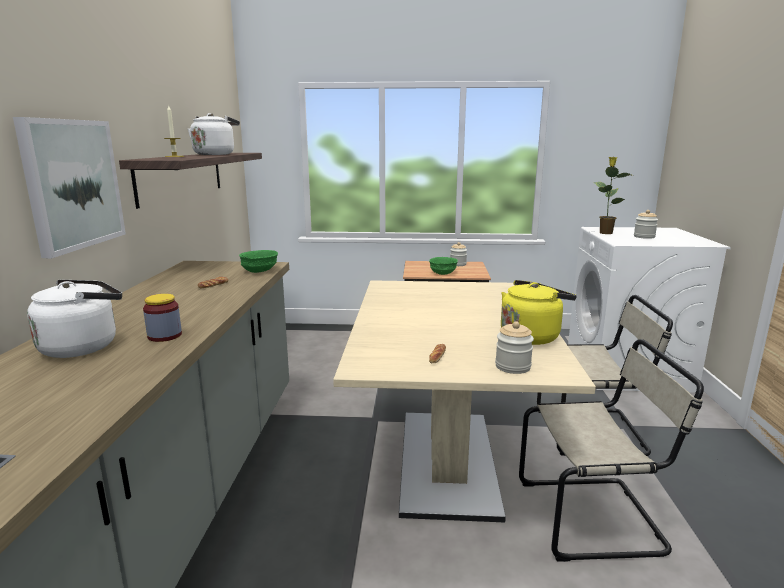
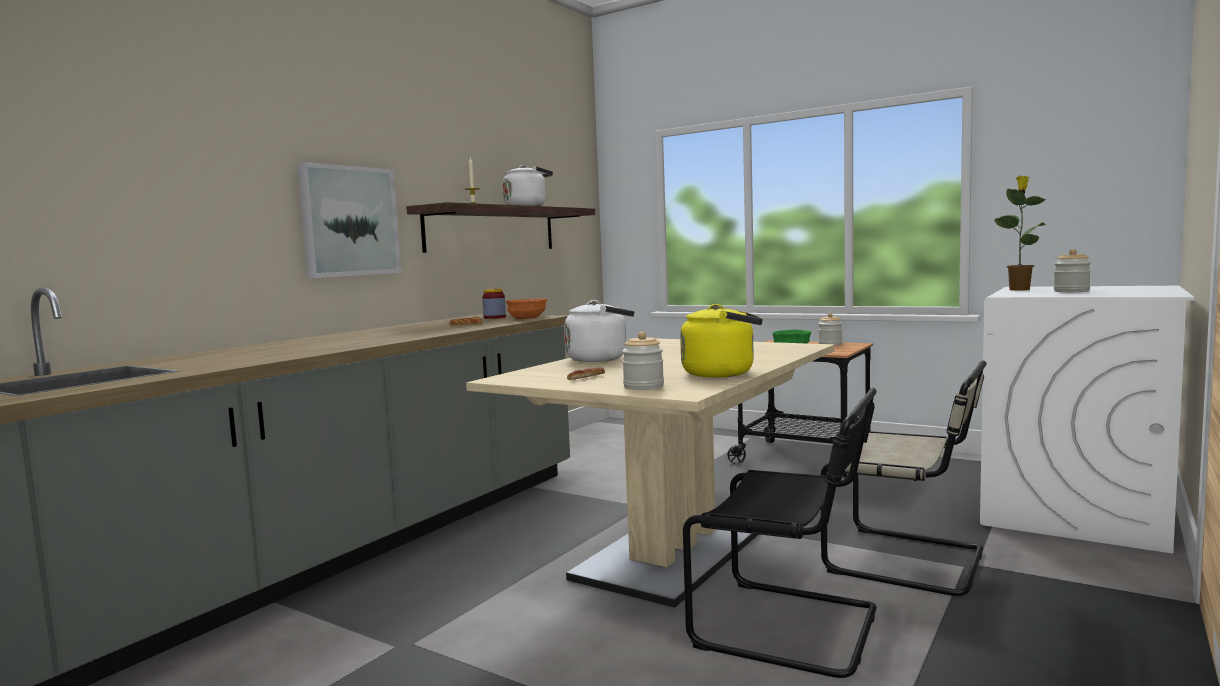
camera: 30 degrees right, 10 degrees down
(84, 346) = (304, 343): white kettle -> white kettle (600, 359)
(164, 336) = (365, 342): jar -> jar (494, 317)
(259, 271) = (527, 319): green bowl -> orange bowl
(594, 517) = (793, 628): beige chair -> black chair

